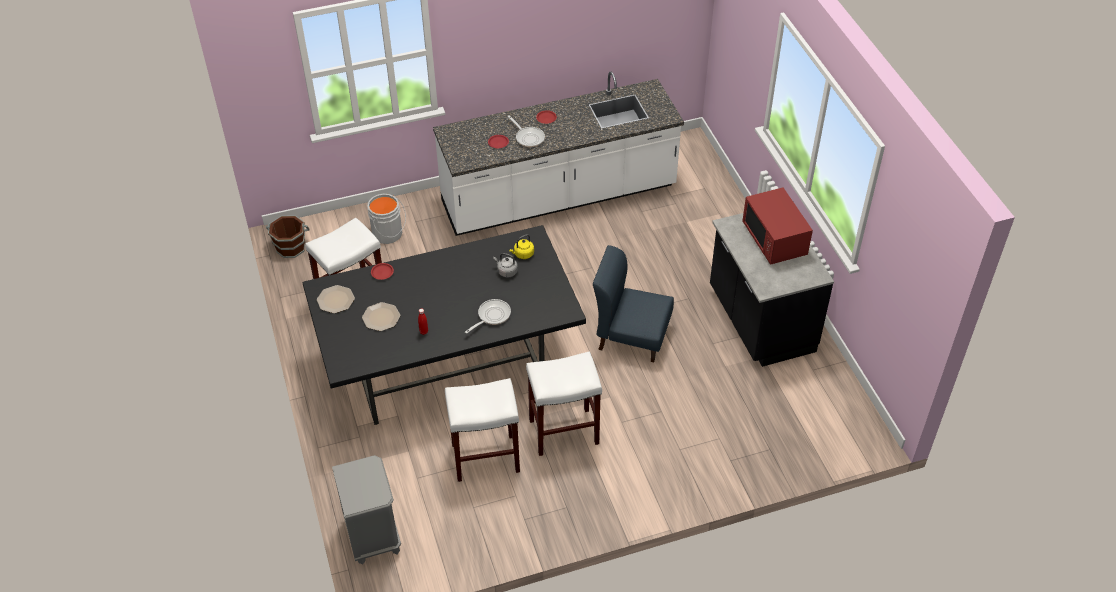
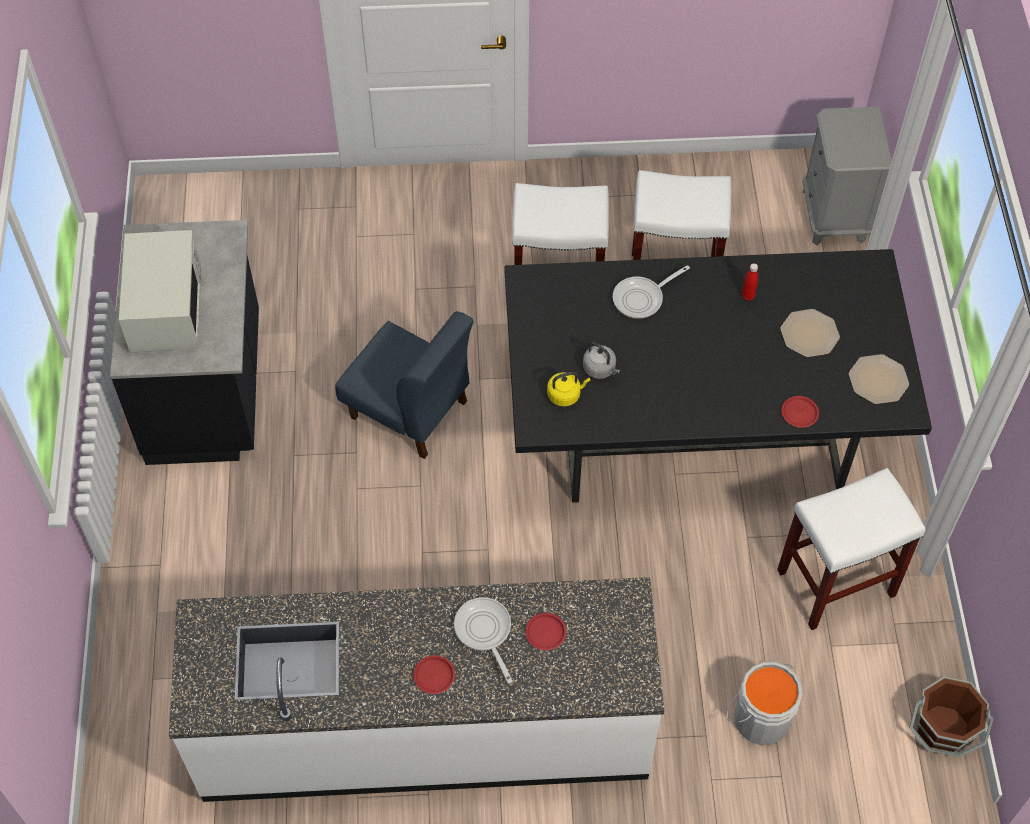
camera: 165 degrees left, 10 degrees up
(774, 240) = (166, 310): red microwave -> white microwave

